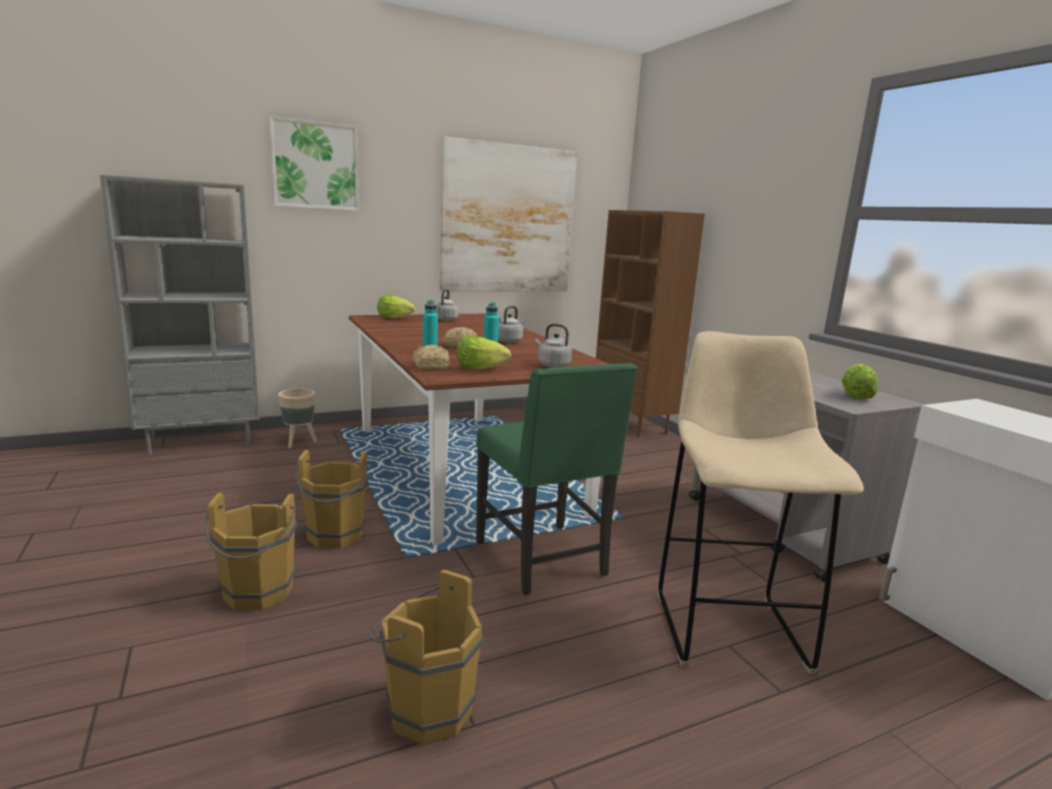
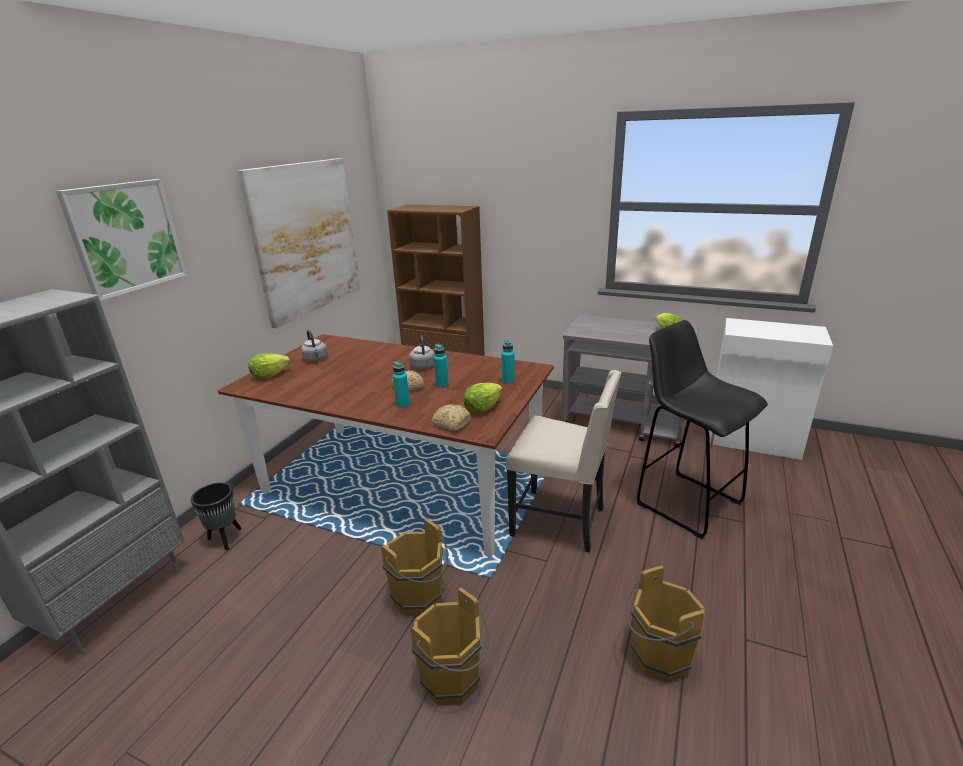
camera: 40 degrees left, 10 degrees up
(299, 443) = (226, 539): beige planter -> black planter
(543, 560) = (560, 521): green chair -> beige chair
(552, 365) = (508, 380): grey kettle -> turquoise bottle
(727, 627) = (685, 502): beige stool -> black stool

